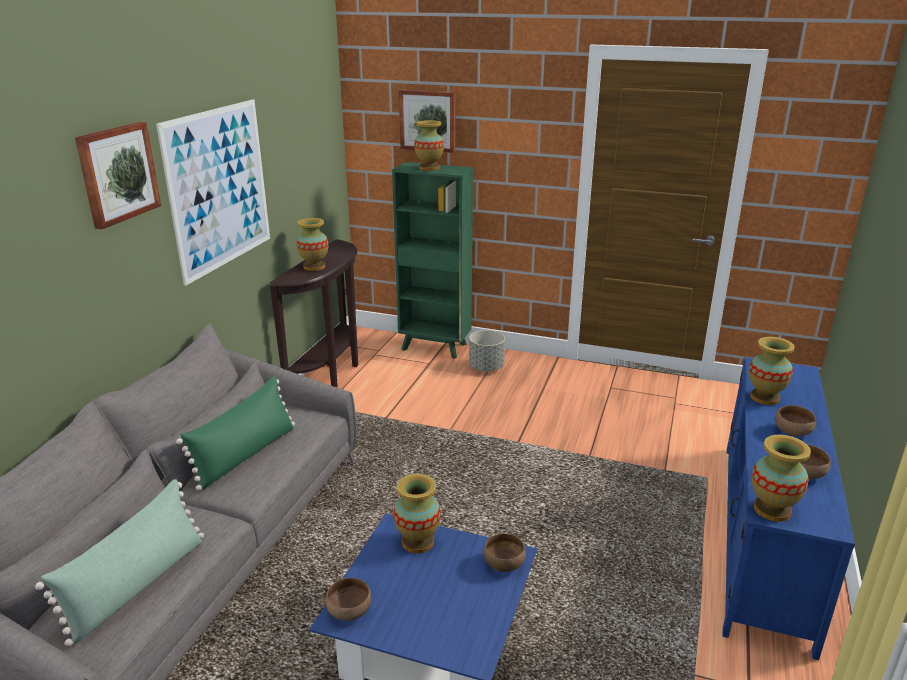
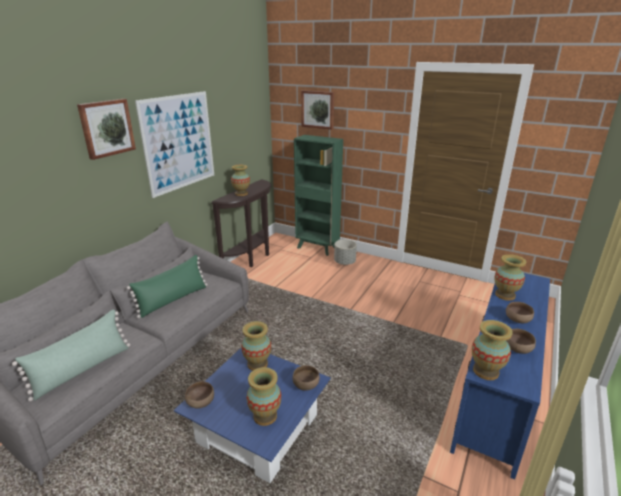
camera: 10 degrees right, 0 degrees up
(429, 168) = (316, 138): vase -> vase (265, 416)

